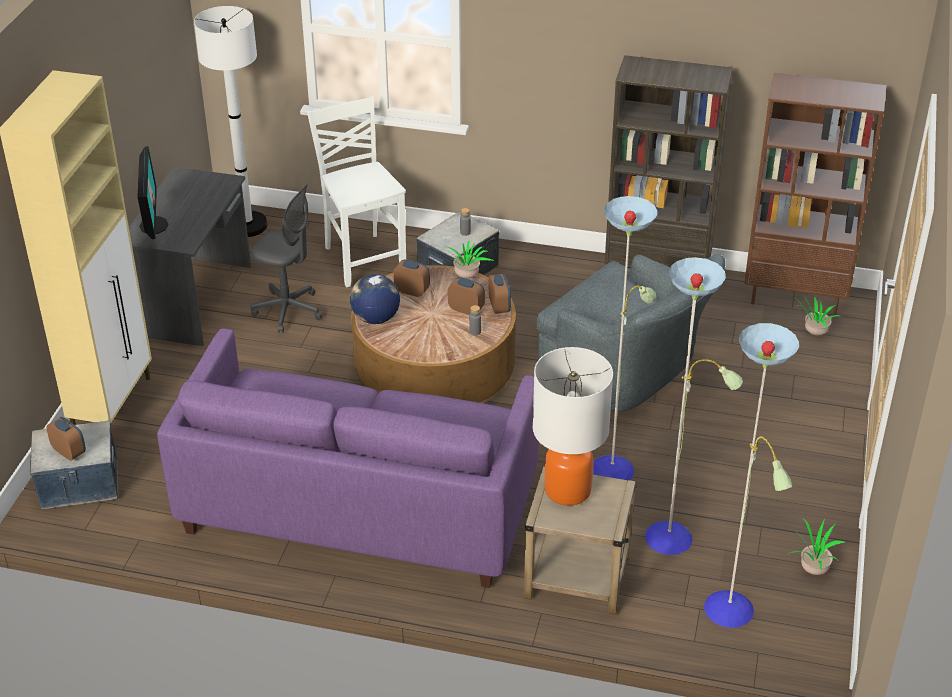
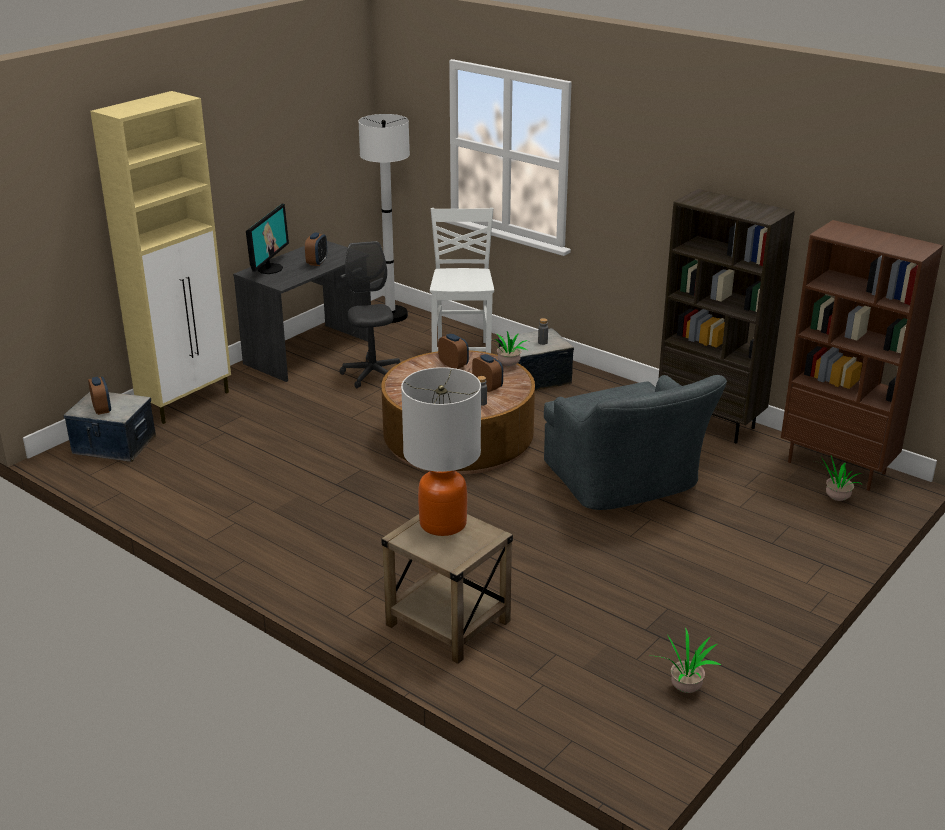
camera: 25 degrees right, 10 degrees down
(288, 310) = (372, 374): grey office chair -> grey office chair turned 150 degrees counterclockwise
(358, 505) = (307, 517): purple sofa -> none
(375, 318) = (406, 376): globe -> none
(499, 307) = (518, 391): alarm clock -> alarm clock (317, 262)
(672, 536) = (564, 619): floor lamp -> none

